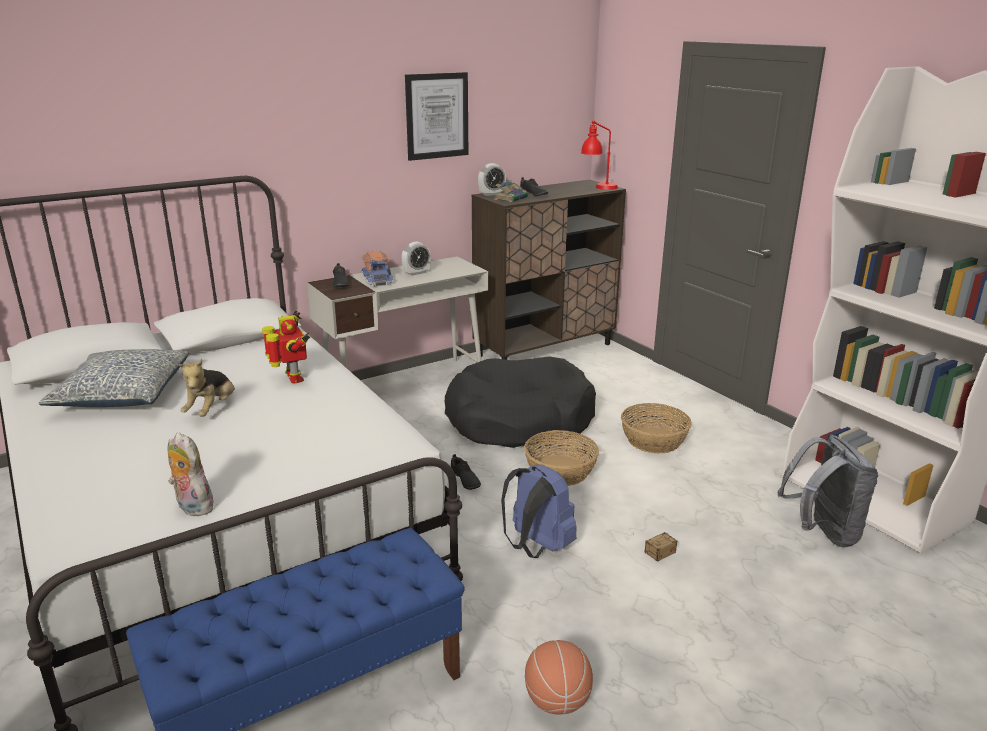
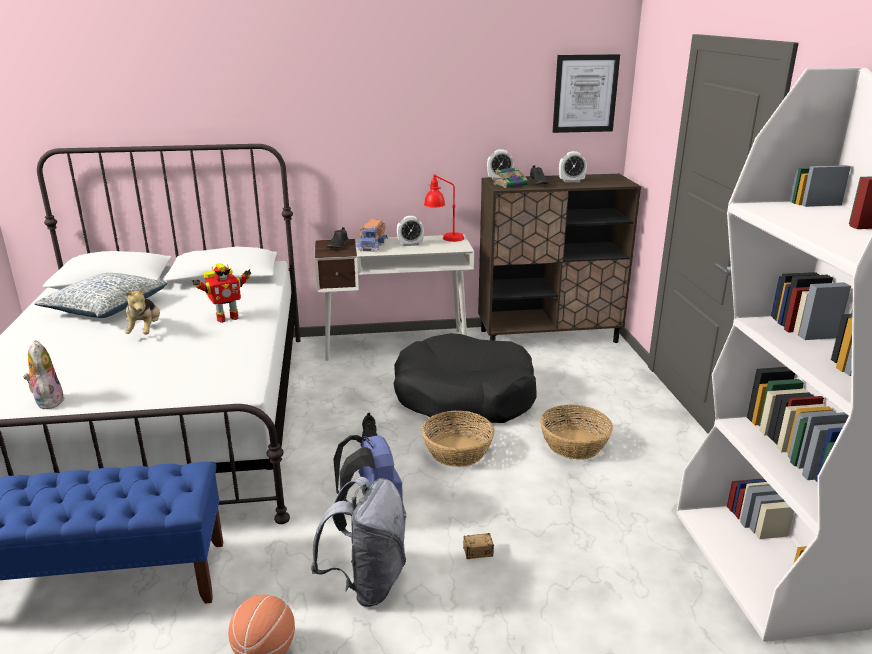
camera: 25 degrees right, 0 degrees up
(212, 409) = (145, 331): plush toy -> plush toy turned 45 degrees counterclockwise
(292, 379) = (226, 318): toy robot -> toy robot turned 60 degrees clockwise
(437, 116) = (449, 101): picture -> picture (585, 93)
(560, 190) = (571, 181): none -> alarm clock
(598, 188) = (612, 182): red table lamp -> red table lamp (443, 238)
(822, 532) = (667, 583): grey backpack -> grey backpack (367, 583)

